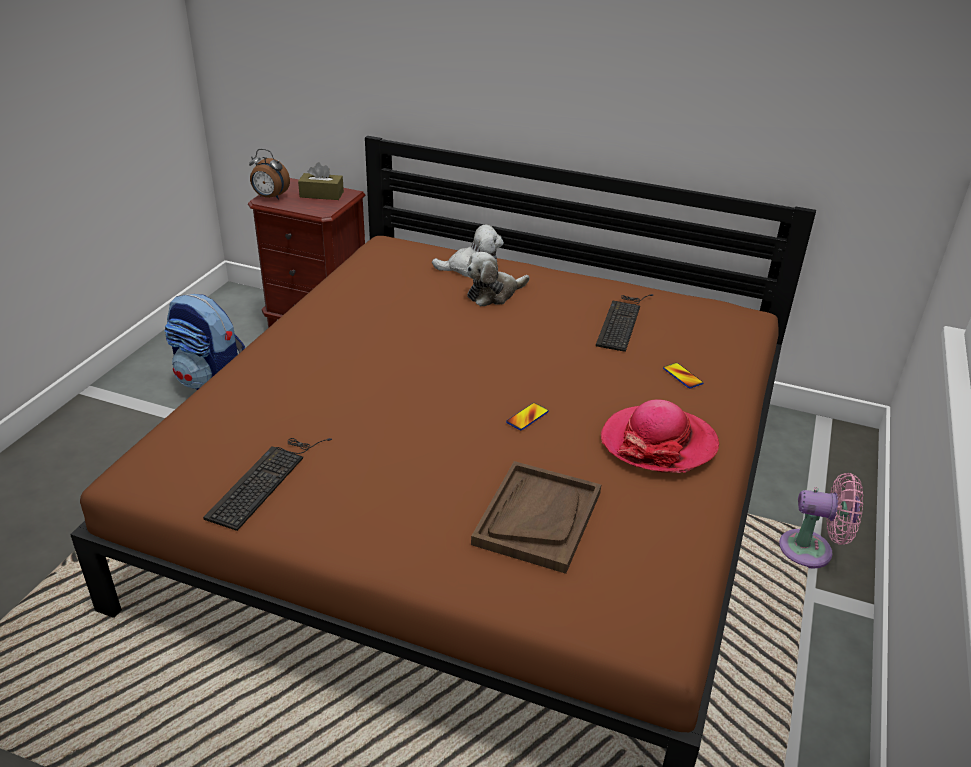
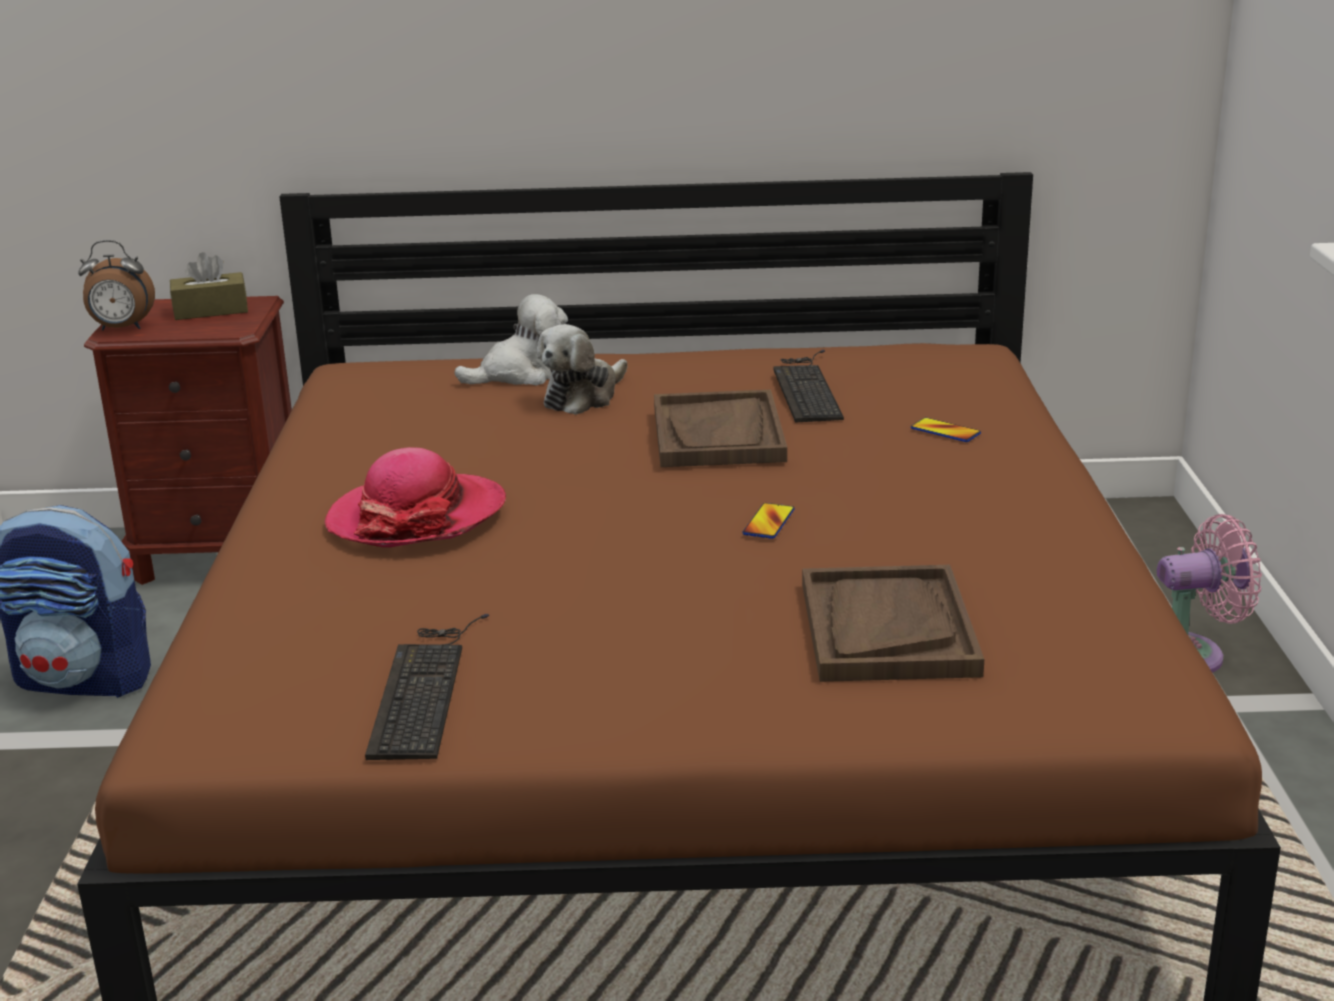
camera: 20 degrees left, 10 degrees down
(545, 343) = (718, 434): none -> brown tray
(658, 443) = (979, 509): hat -> hat (417, 517)

